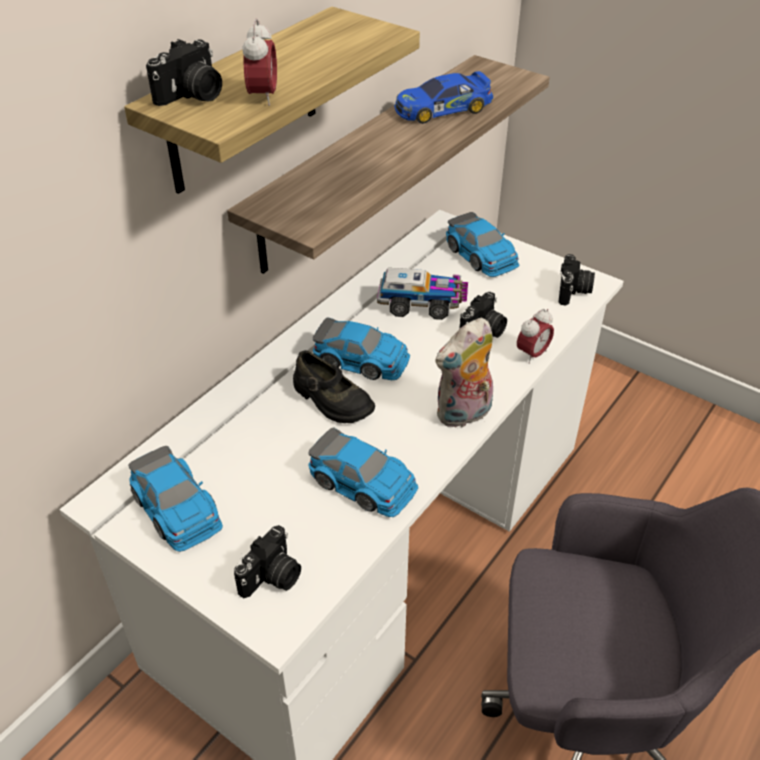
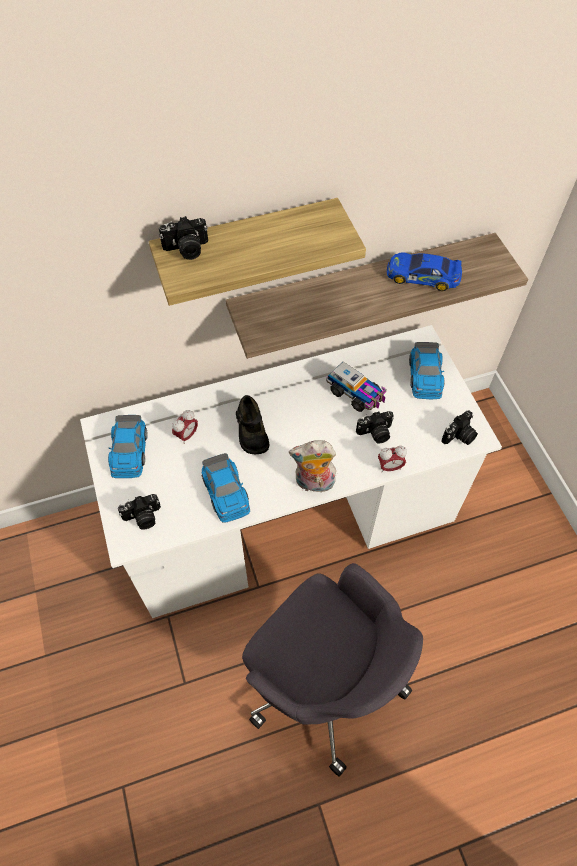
camera: 35 degrees right, 15 degrees up
(263, 97) = (221, 269): alarm clock -> alarm clock (187, 435)
(362, 360) = (289, 414): toy car -> none

